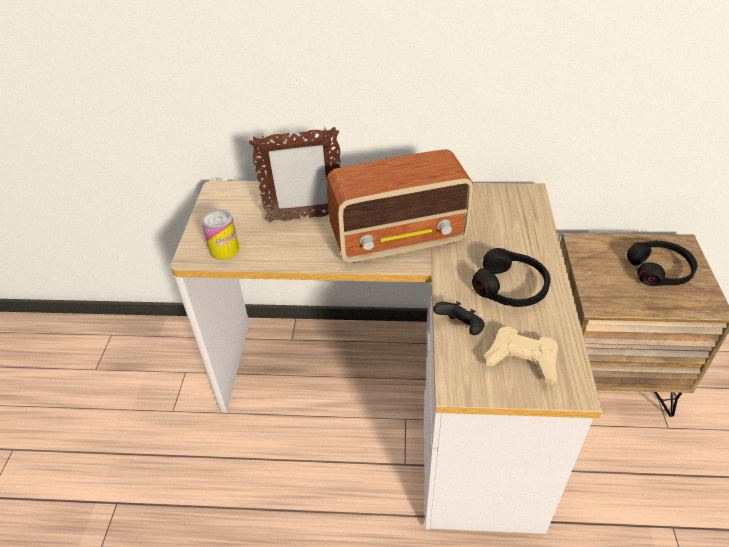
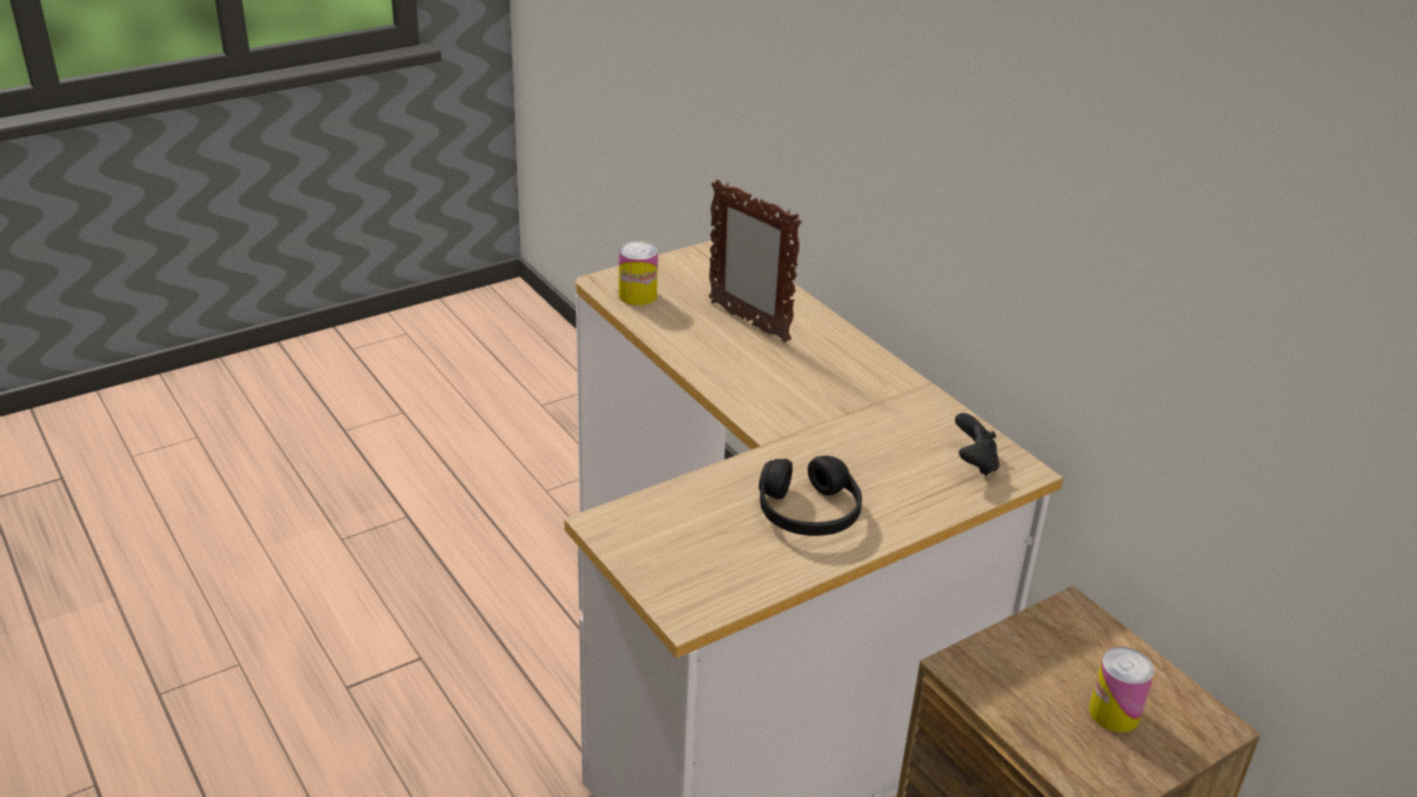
camera: 50 degrees right, 10 degrees down
(400, 239) = (793, 400): radio -> none
(460, 328) = (695, 496): black game controller -> black game controller (974, 463)
(522, 359) = (695, 558): beige game controller -> none
(659, 270) = (1114, 713): black headphones -> can

